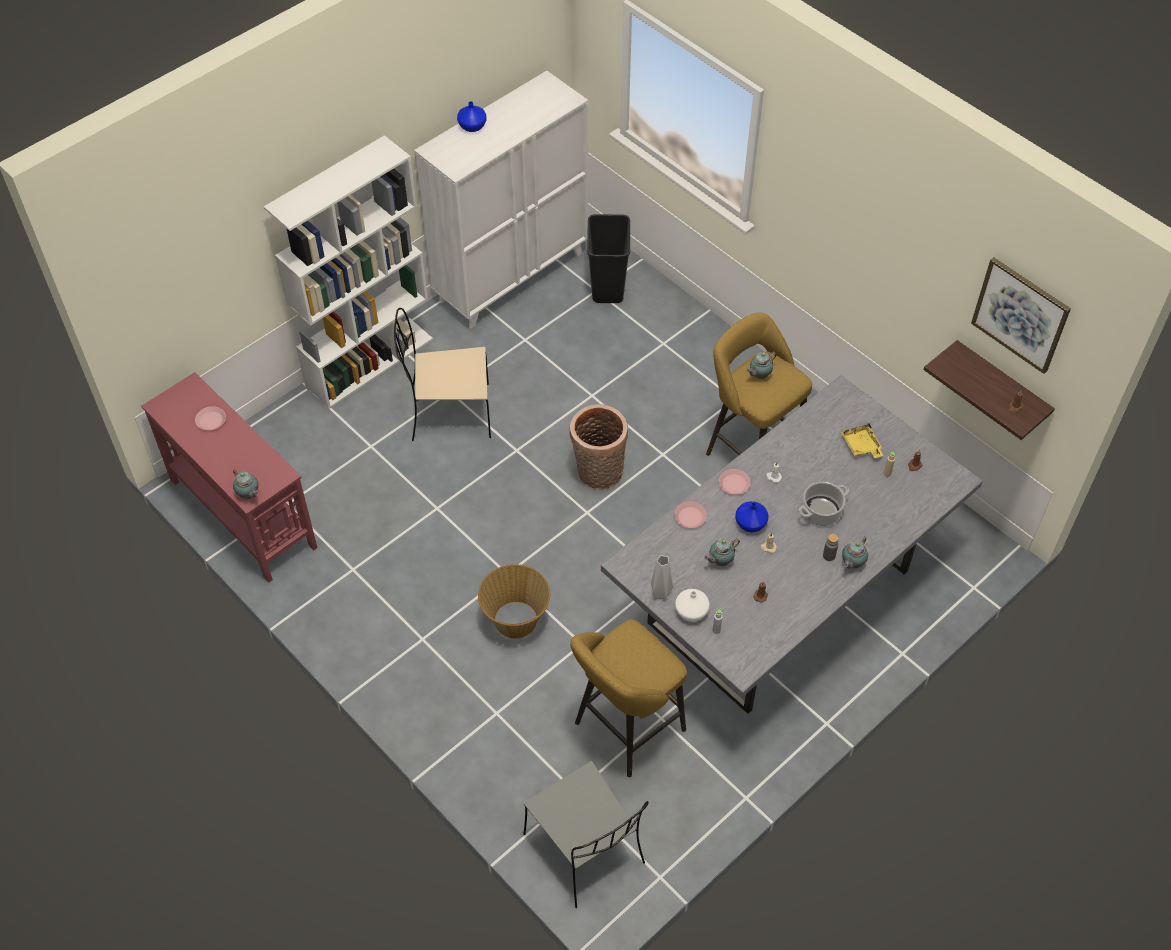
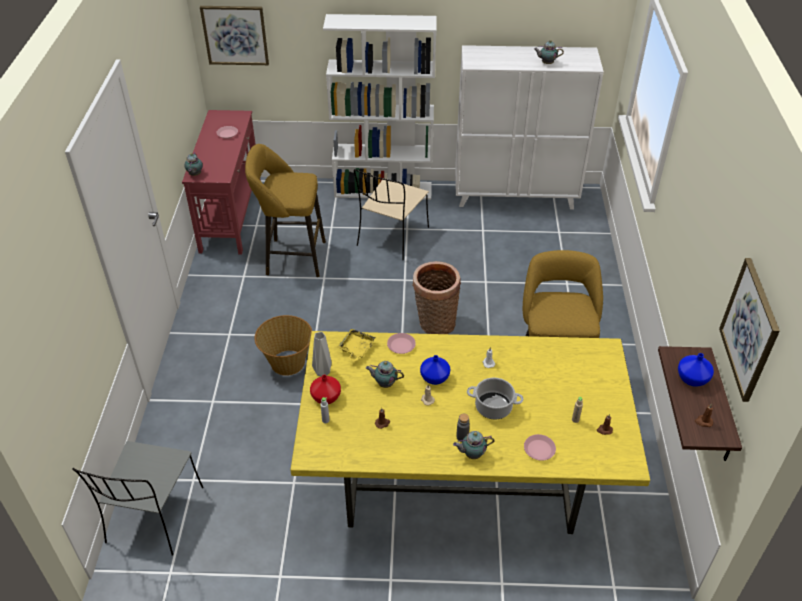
camera: 45 degrees right, 10 degrees down
(155, 295) = (235, 35): none -> picture
(448, 413) = (392, 237): beige chair -> beige chair turned 105 degrees counterclockwise
(471, 126) = (511, 50): blue vase -> blue vase (691, 378)
(607, 287) = (567, 234): black trash can -> none
(625, 730) = (265, 471): yellow stool -> yellow stool (291, 257)
(691, 612) = (325, 397): white vase -> red vase
(734, 484) = (455, 348): pink plate -> pink plate (539, 449)
(759, 375) = (562, 303): teapot -> teapot (546, 63)
(781, 595) = (461, 476): grey dining table -> yellow dining table
(861, 446) = (578, 389): yellow tray -> yellow tray (356, 349)

